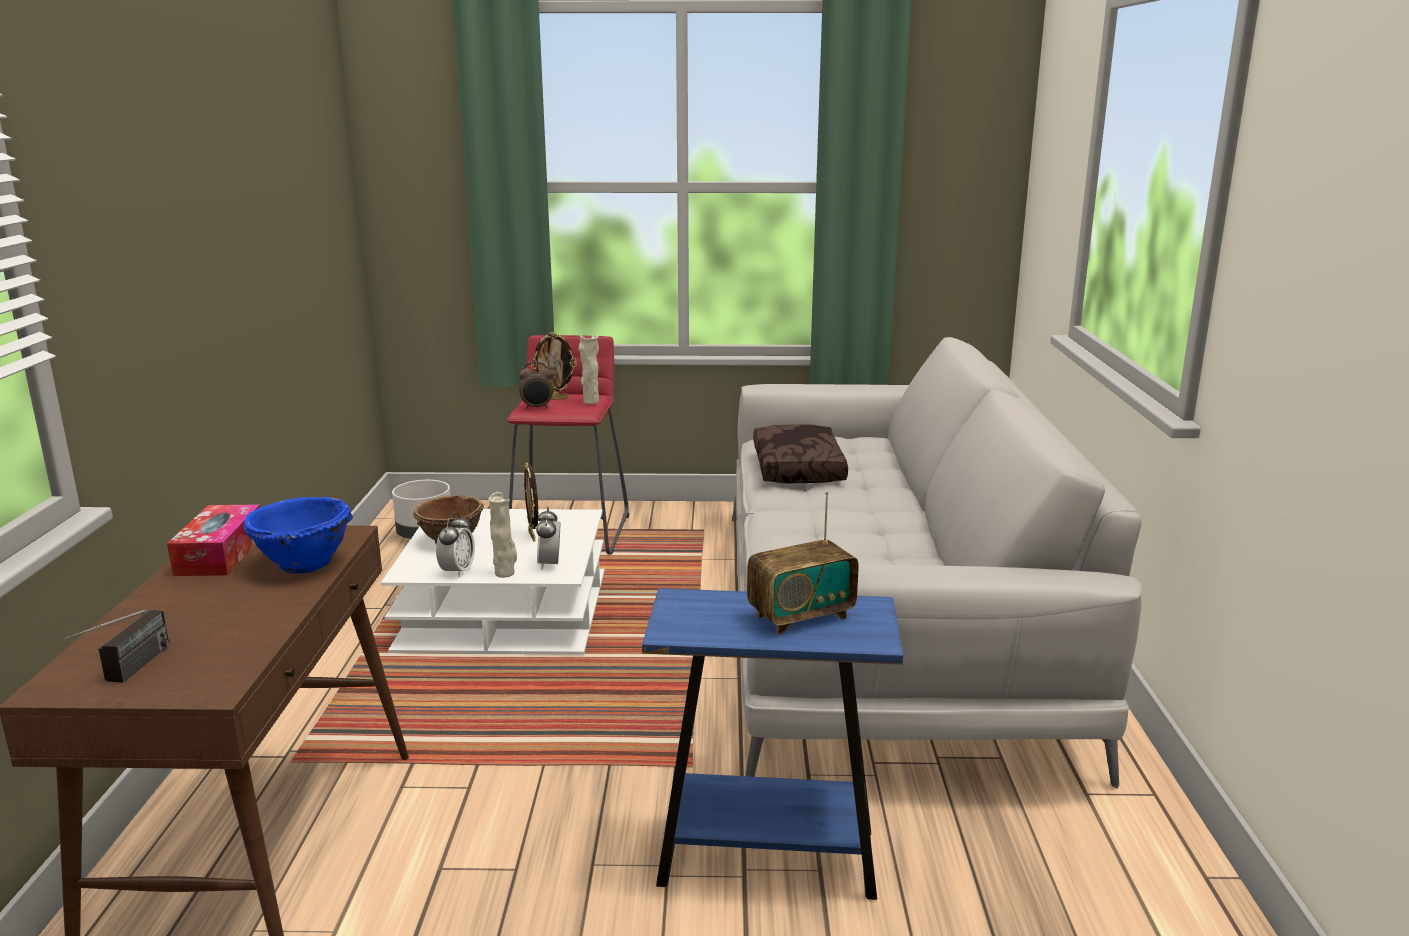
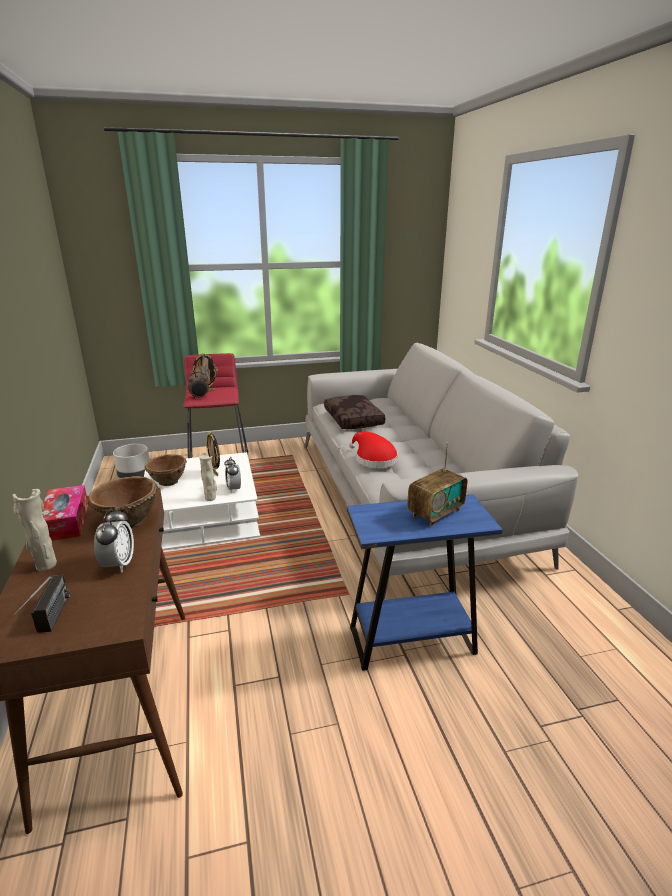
camera: 15 degrees left, 5 degrees up
(303, 565) = (128, 521): blue bowl -> brown bowl
(457, 571) = (181, 500): alarm clock -> alarm clock (118, 564)
(590, 402) = (228, 392): beige vase -> beige vase (45, 565)
(791, 535) = (373, 459): none -> red hat

